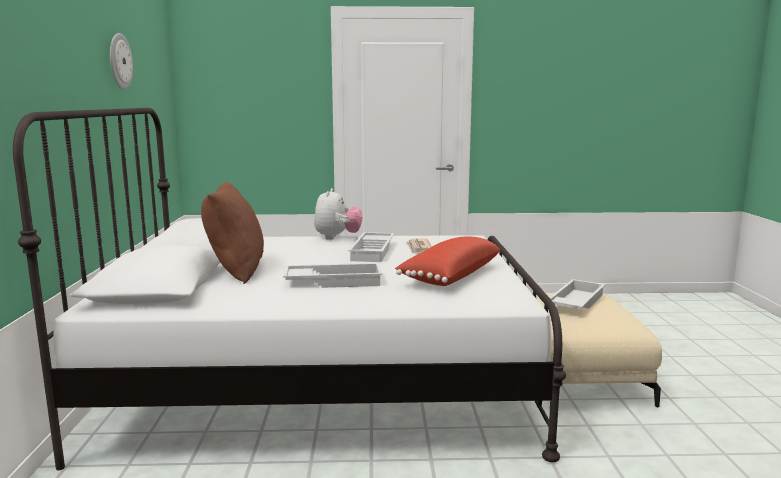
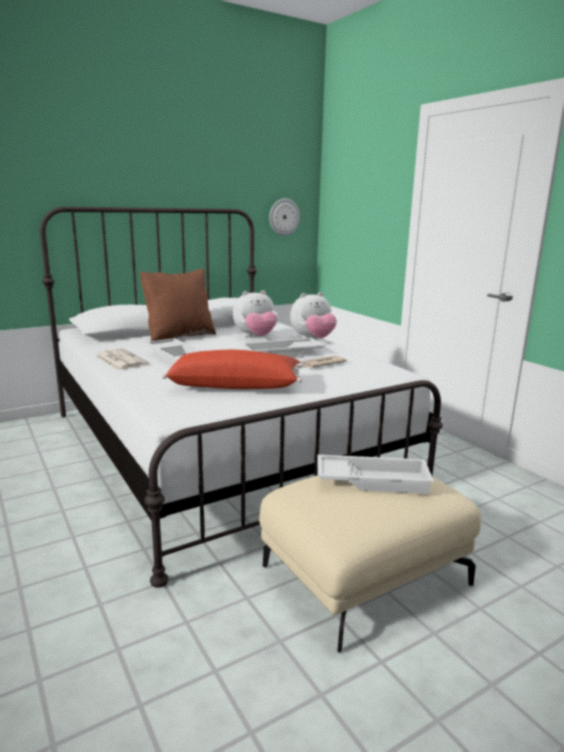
camera: 60 degrees right, 5 degrees up
(119, 61) = (214, 173): wall clock -> wall clock (284, 217)
(296, 249) = (256, 337): none -> plush toy
(299, 301) = (120, 360): none -> newspaper

